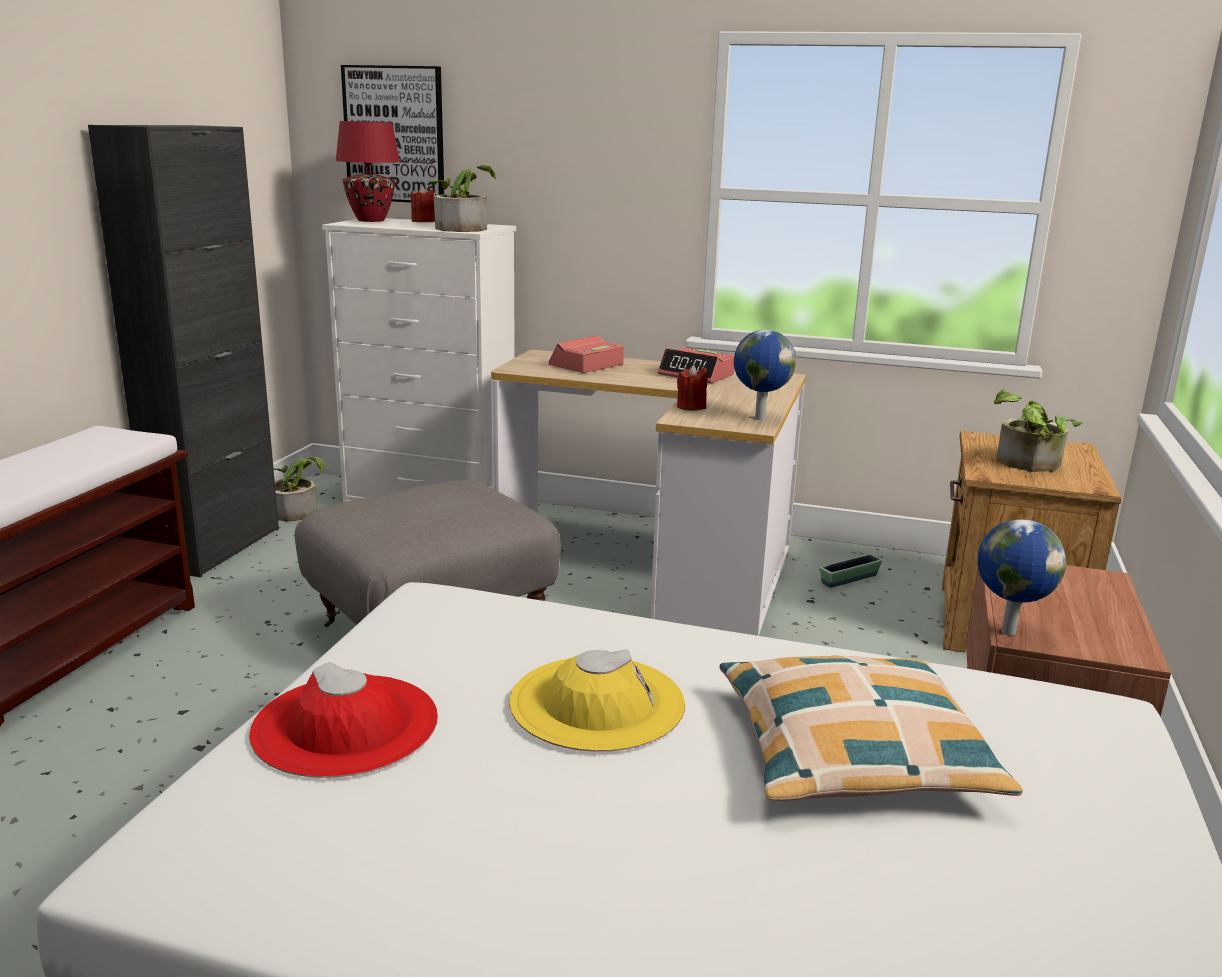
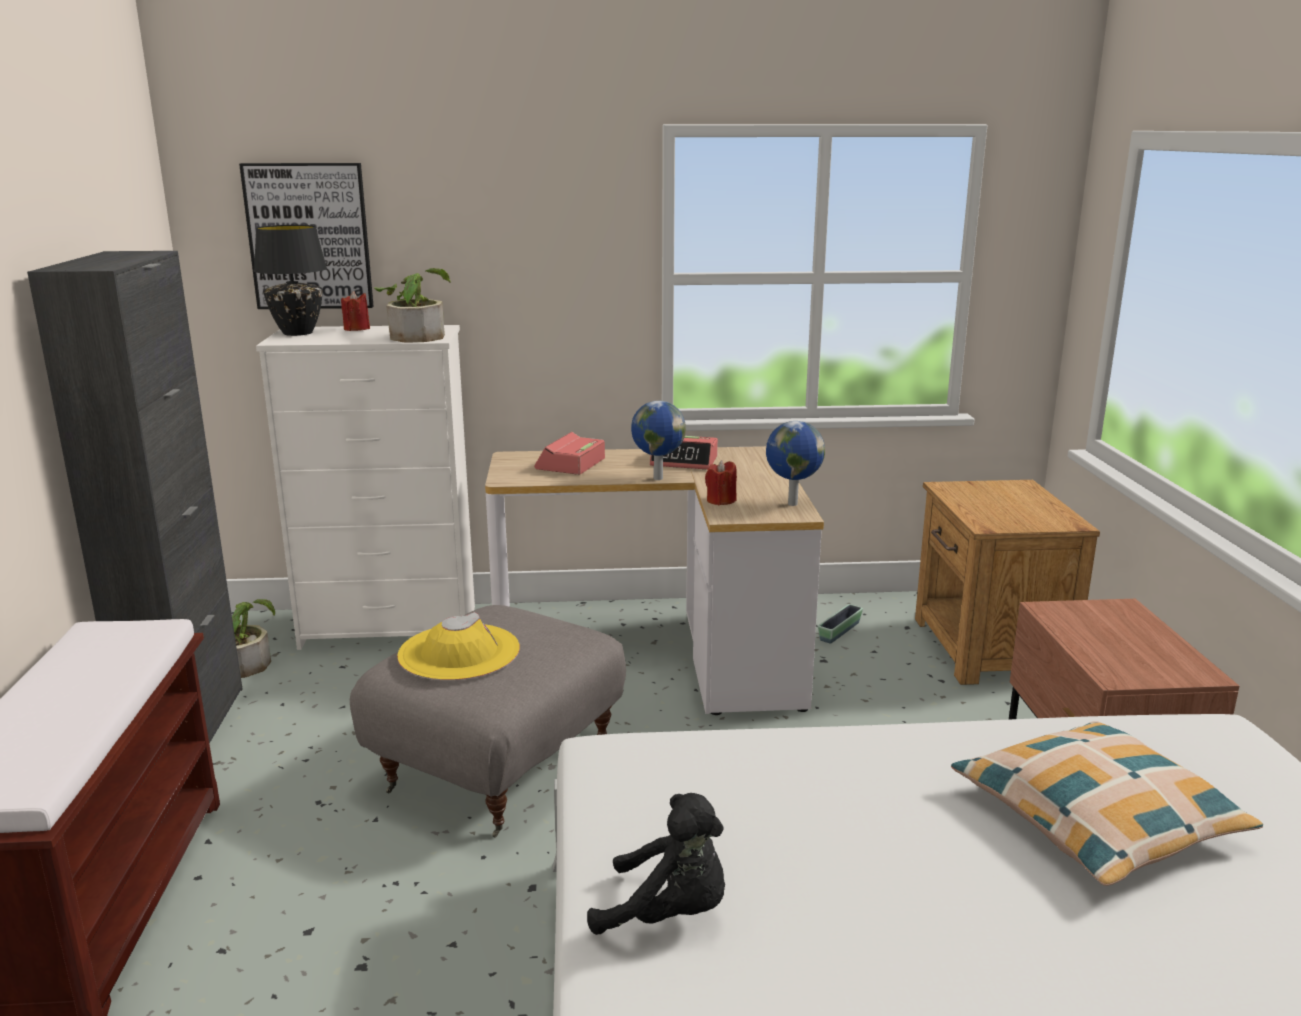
camera: 20 degrees left, 0 degrees up
(345, 725) = (668, 914): red hat -> black plush toy
(370, 220) = (297, 333): red table lamp -> black table lamp
(597, 703) = (867, 828): yellow hat -> yellow hat (459, 652)
(1006, 631) = (1103, 674): globe -> globe (657, 478)
(1026, 465) = (1005, 510): potted plant -> none

